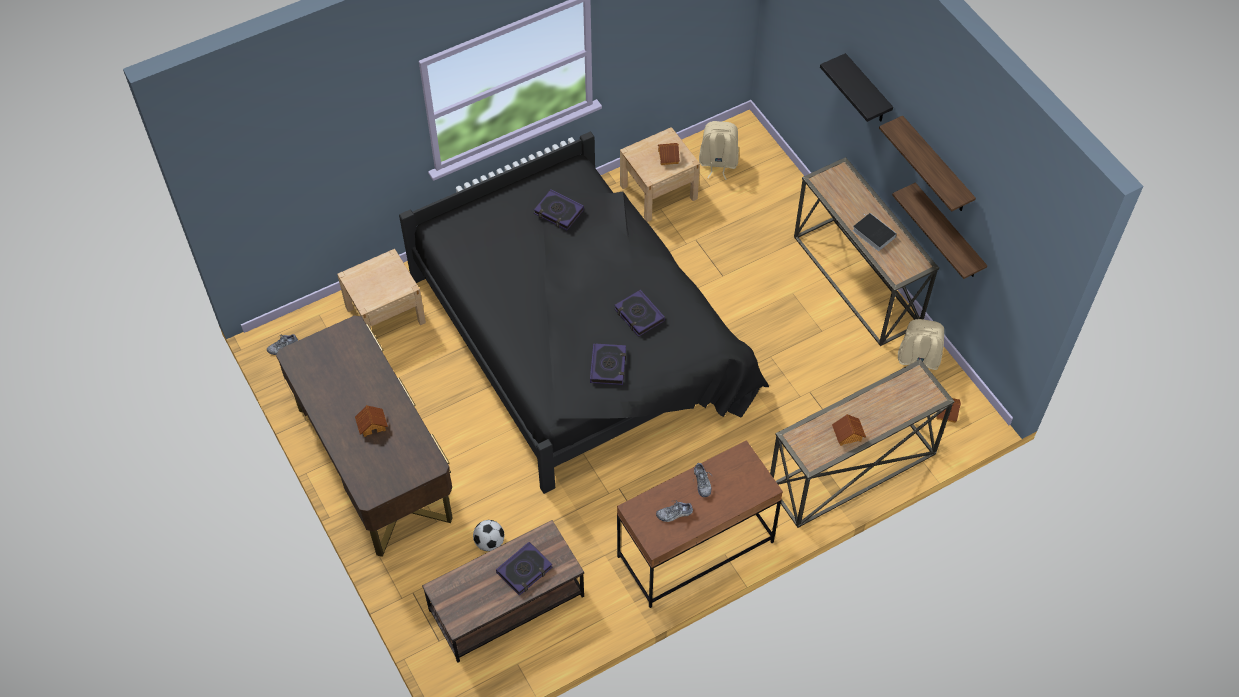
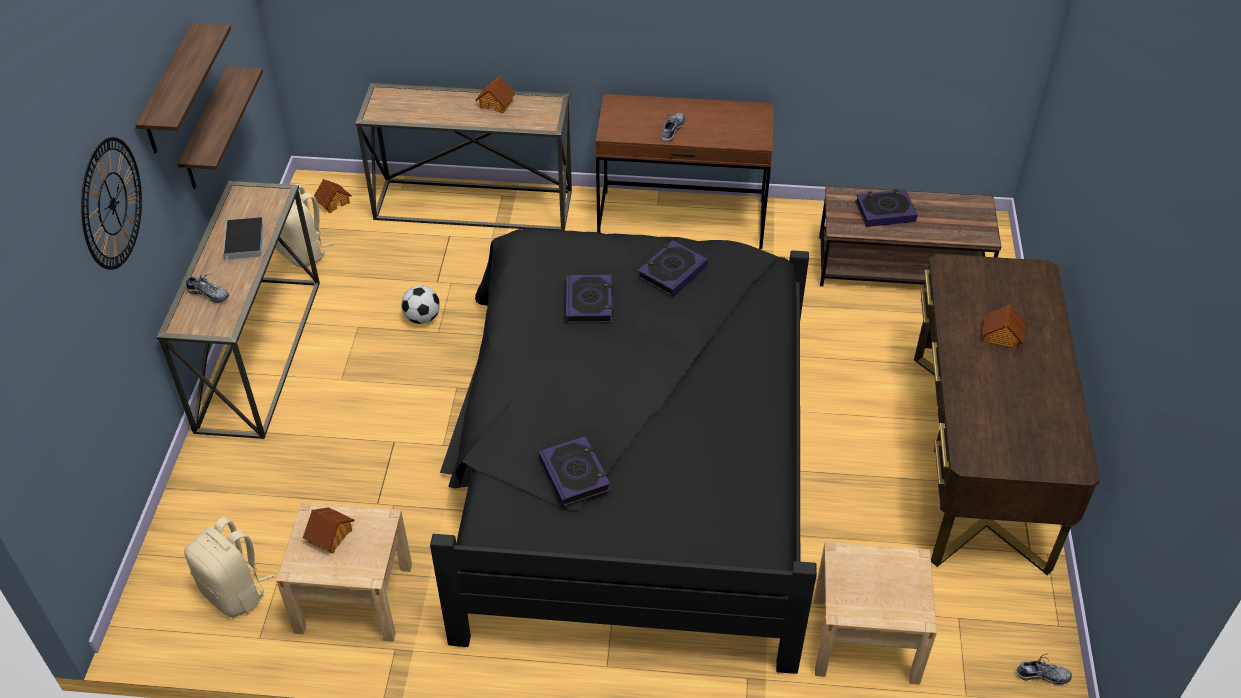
camera: 145 degrees left, 10 degrees down
(489, 542) = (886, 320): football -> football (422, 318)
(674, 514) = (721, 121): shoe -> shoe (208, 294)
(867, 91) = (112, 203): black shelf -> wall clock

